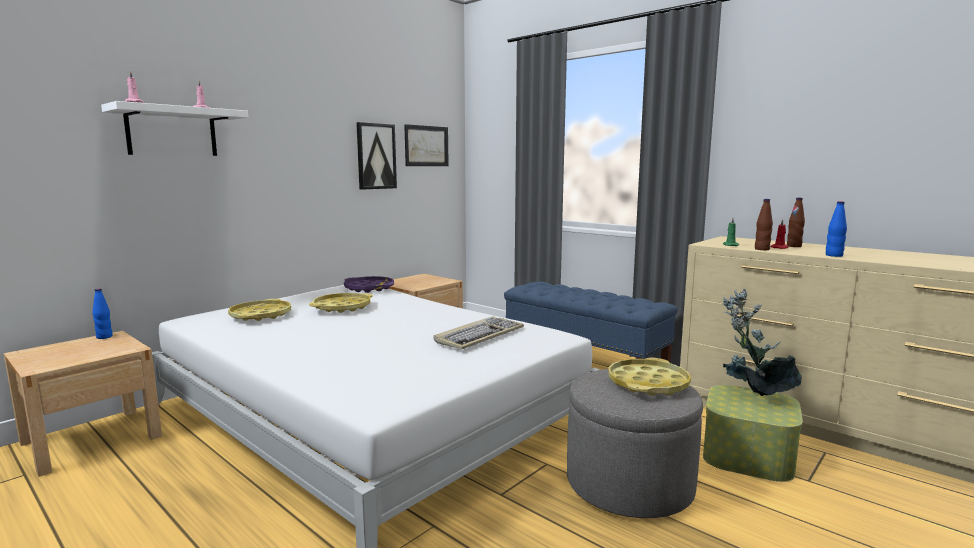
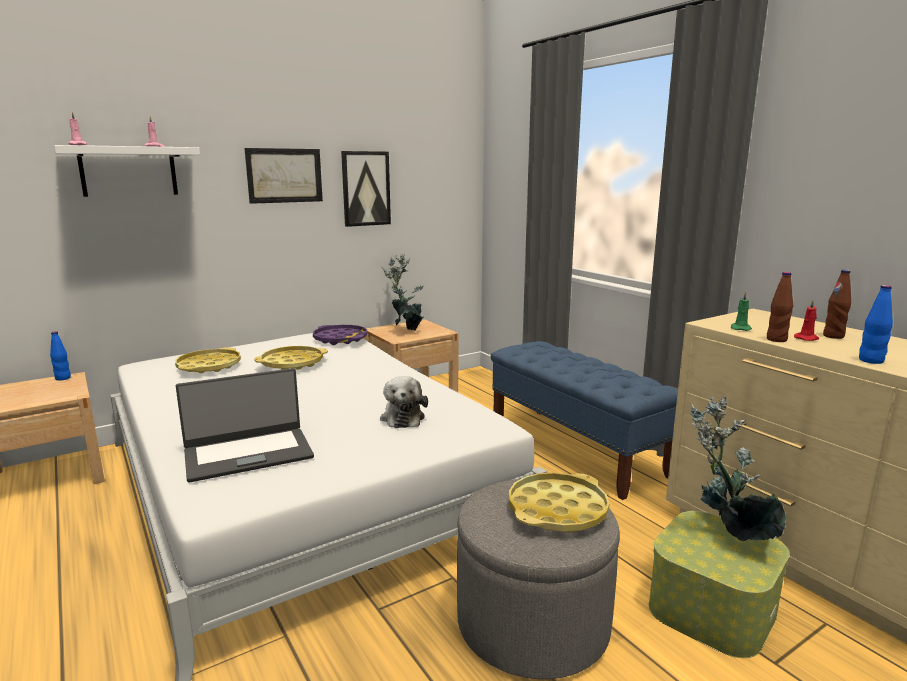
camera: 15 degrees right, 5 degrees up
(370, 370) = (248, 454): none -> laptop
(415, 281) = (406, 330): none -> potted plant
(426, 146) = (431, 174): picture -> picture (284, 175)
(479, 336) = (402, 417): keyboard -> plush toy

